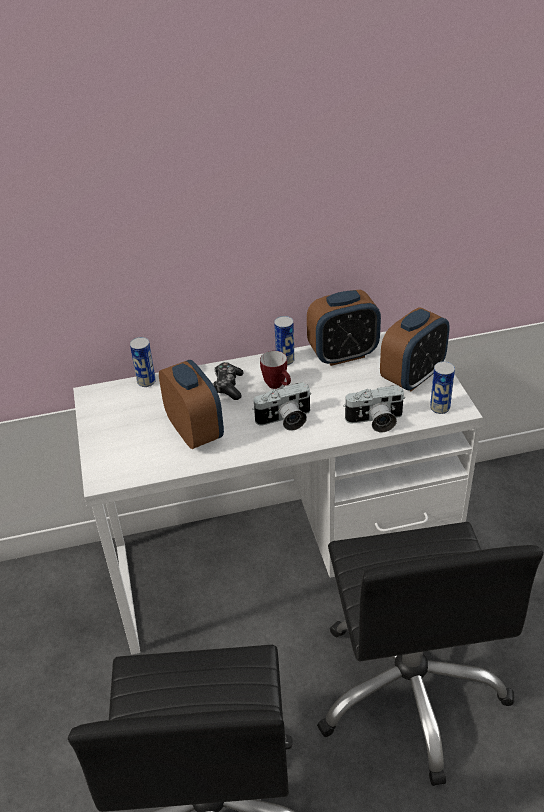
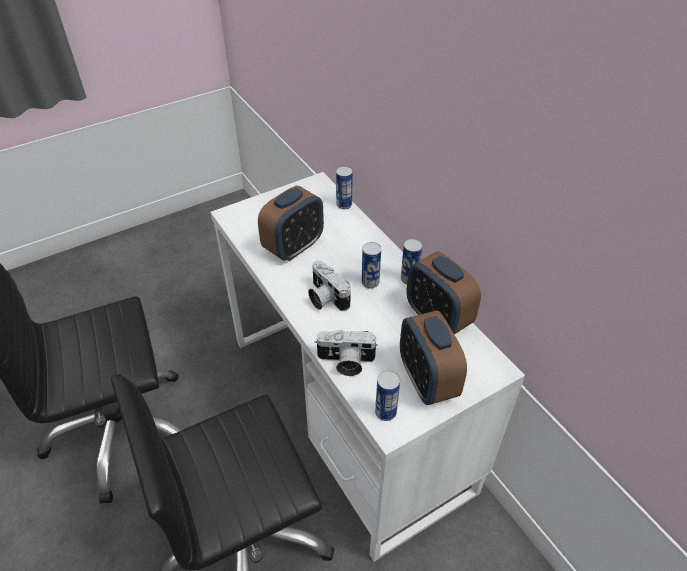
camera: 70 degrees right, 5 degrees up
(228, 386) = (357, 252): game controller -> none
(278, 386) = (370, 282): mug -> can
(375, 421) = (345, 362): camera -> camera turned 60 degrees counterclockwise
(412, 377) = (427, 380): alarm clock -> alarm clock turned 45 degrees clockwise

